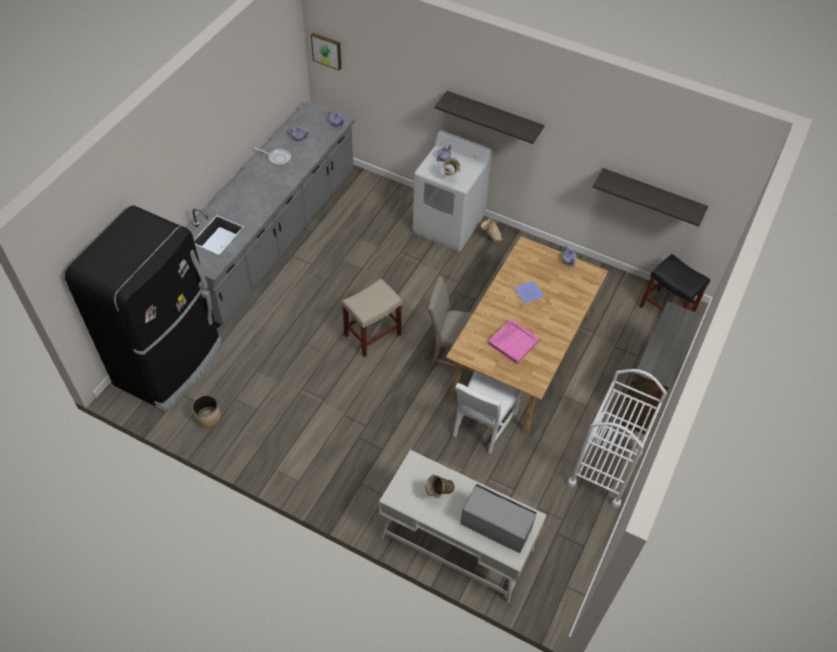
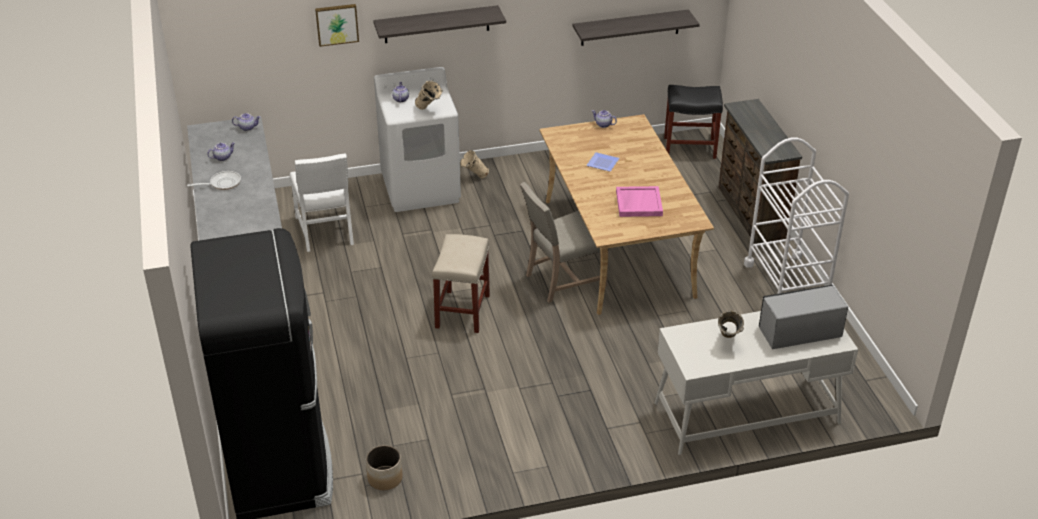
camera: 40 degrees left, 15 degrees down
(327, 50) = (201, 44): picture -> picture (337, 24)
(482, 425) = (652, 316): white chair -> white chair (326, 231)

